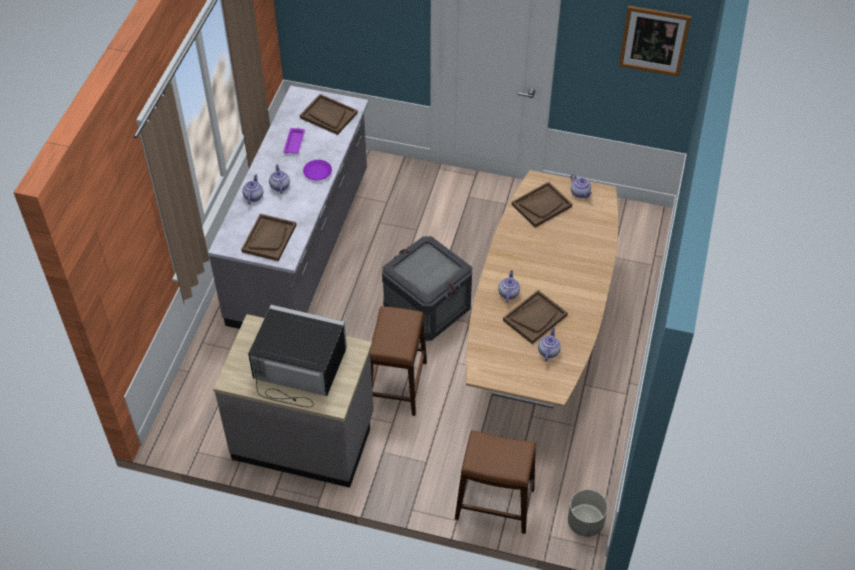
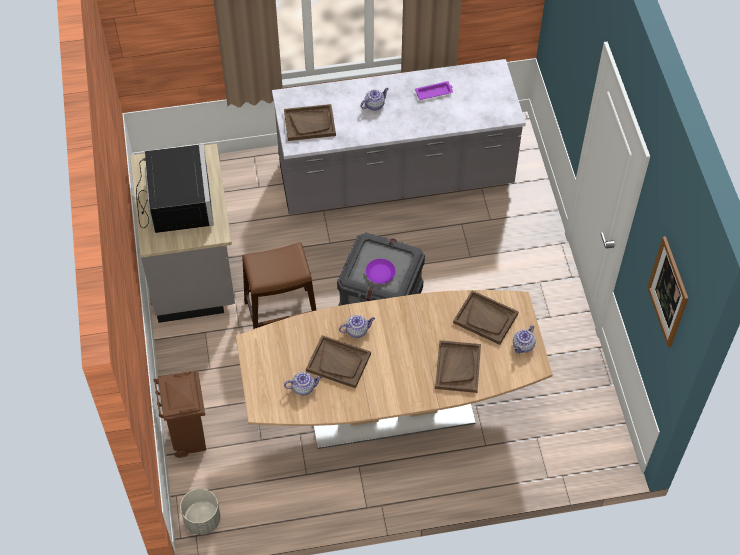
camera: 65 degrees right, 5 degrees up
(253, 196) = (352, 92): teapot -> none
(317, 172) = (407, 124): purple plate -> purple plate (380, 273)
(328, 115) = (484, 102): brown tray -> brown tray (457, 367)
(494, 504) = (189, 439): brown stool -> brown trash can

